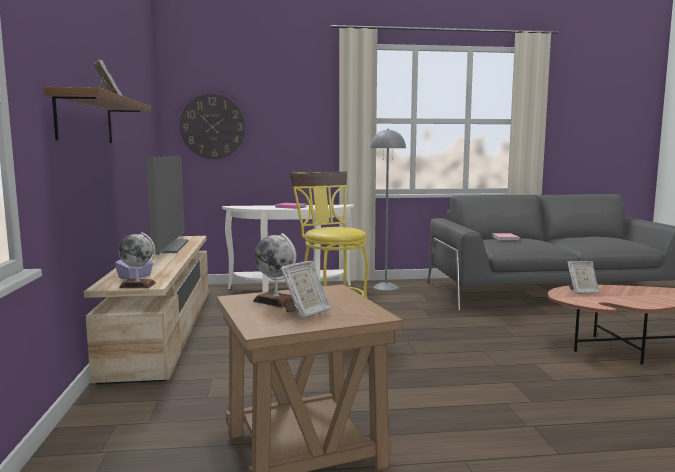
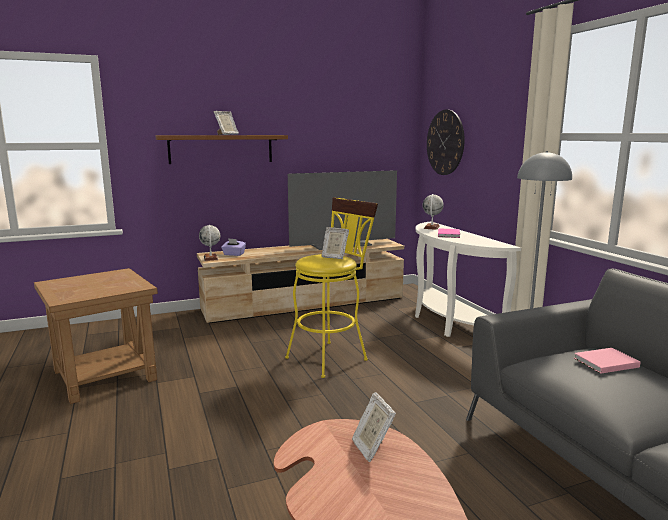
camera: 75 degrees right, 5 degrees up
(276, 301) = (110, 278): globe -> globe (431, 227)
(306, 313) = (78, 286): picture frame -> picture frame (334, 257)

